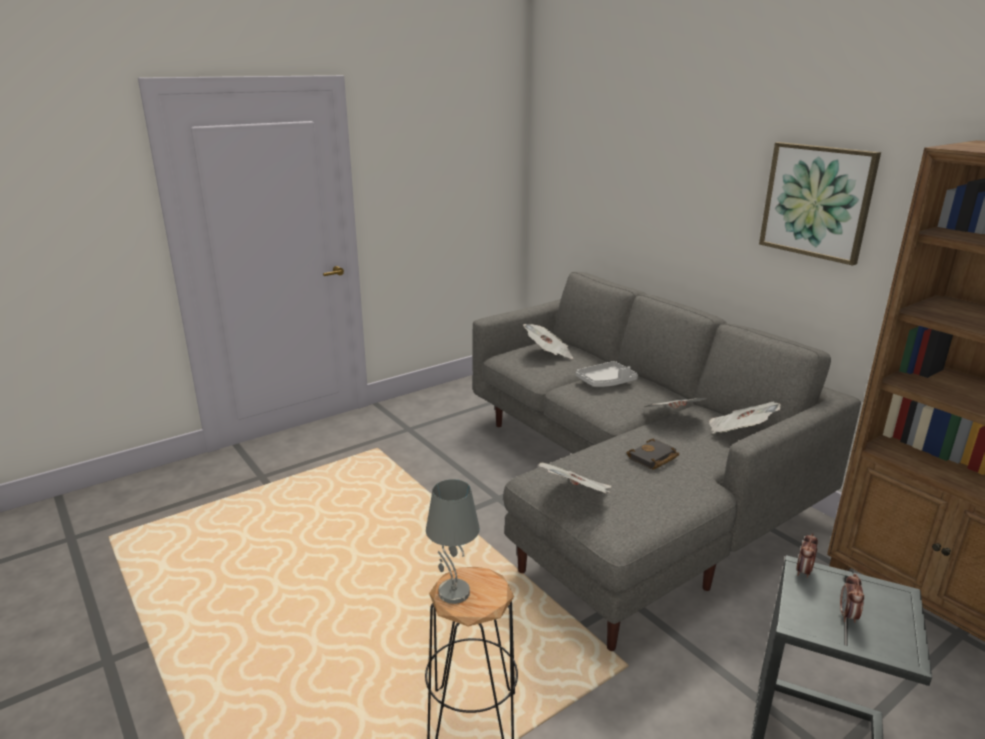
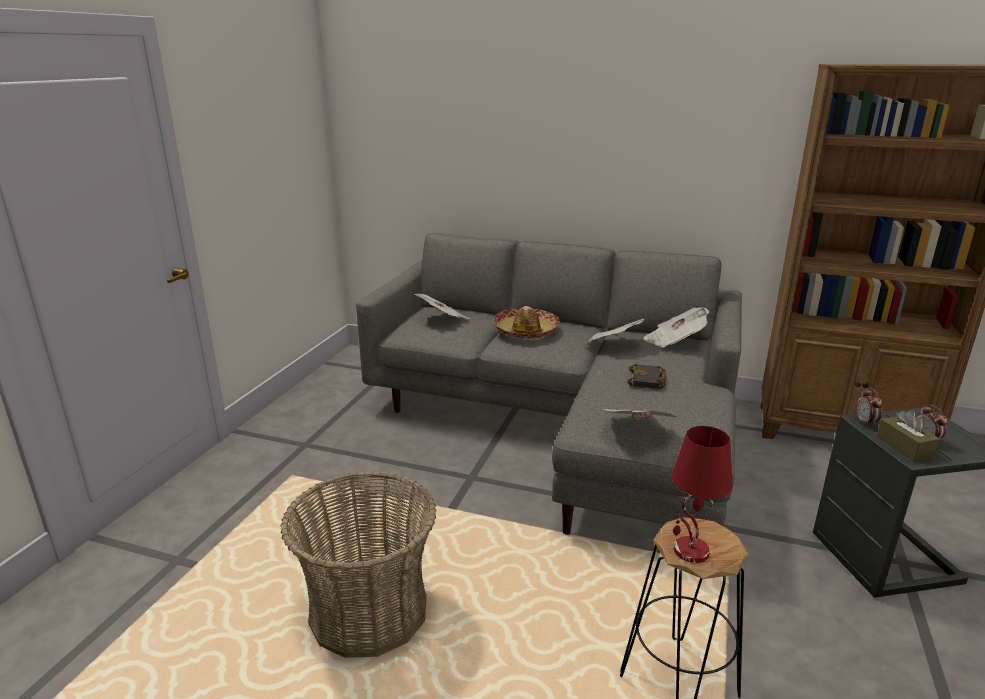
camera: 35 degrees left, 0 degrees up
(328, 560) = (369, 612): none -> basket
(453, 592) = (690, 551): grey table lamp -> red table lamp
(606, 382) = (526, 331): grey tray -> hat
(808, 610) = (904, 446): none -> brown tissue box
(817, 201) = (684, 129): picture -> none

